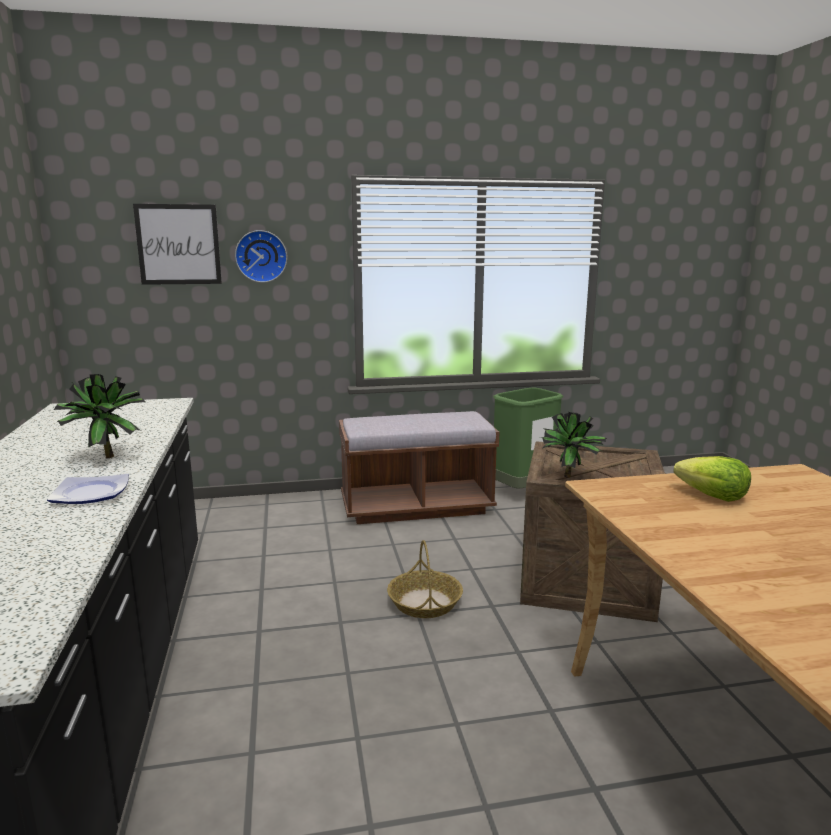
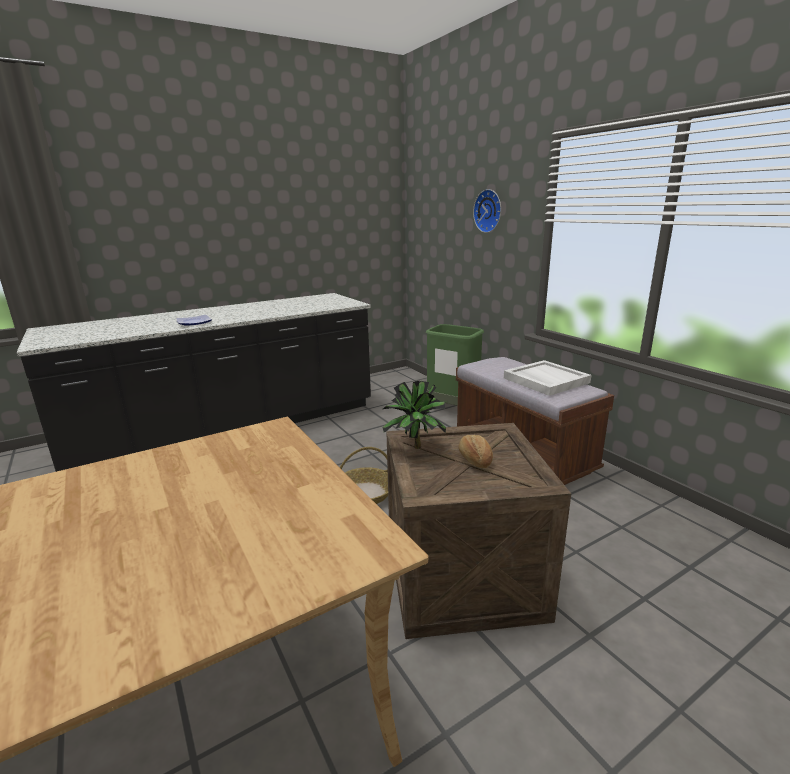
camera: 70 degrees right, 5 degrees up
(105, 457) = (247, 314): potted plant -> none
(178, 244) = (451, 202): picture -> none
(437, 418) = (545, 380): none -> white tray
(523, 491) = (636, 505): green trash can -> green trash can (452, 409)
(599, 463) = (474, 460): none -> bread
(712, 496) = (261, 480): lettuce -> none

